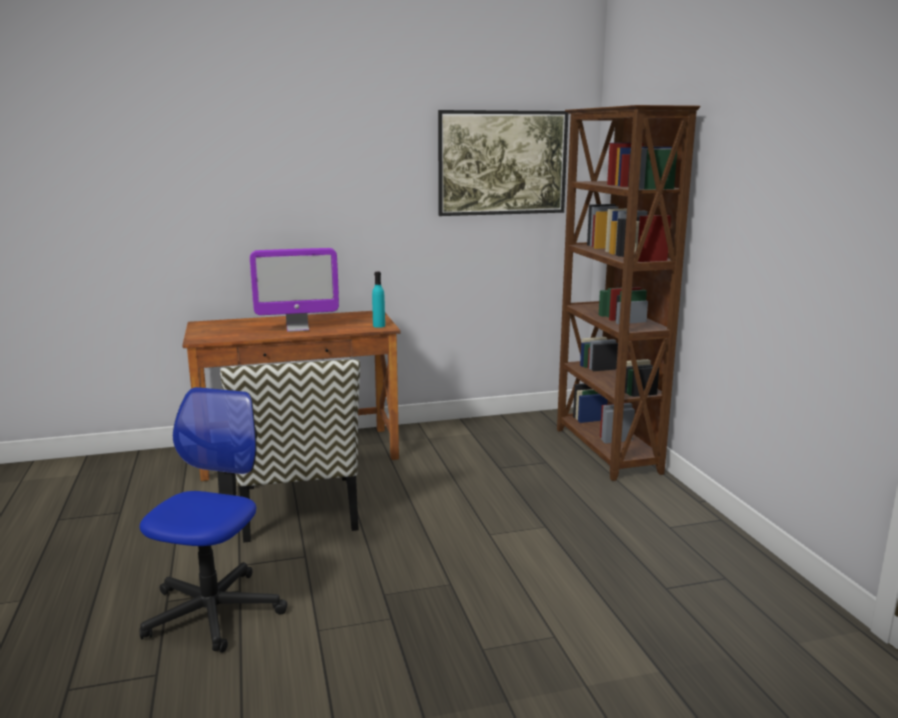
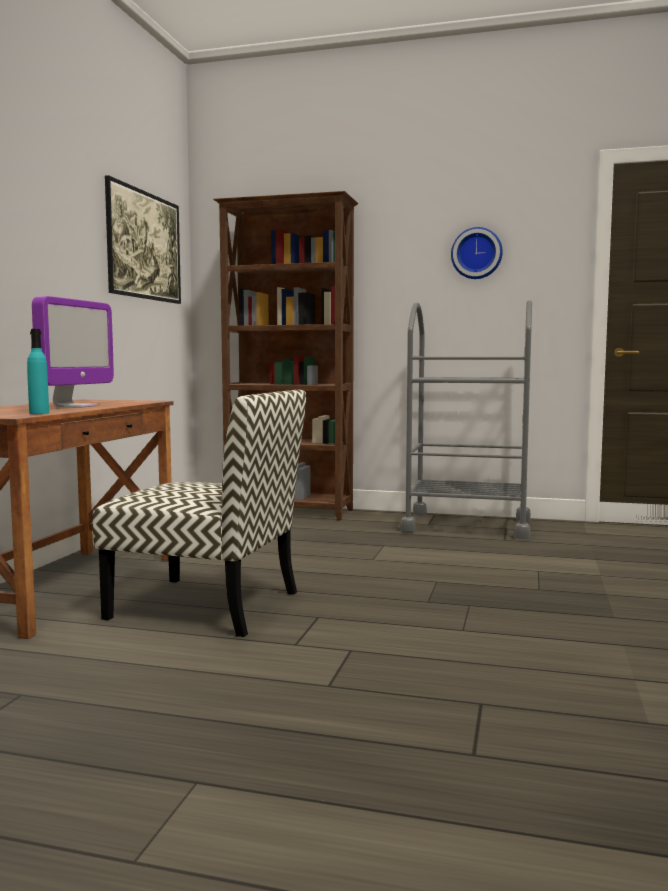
camera: 60 degrees left, 10 degrees down
(213, 611) = (381, 665): office chair -> none
(379, 326) = (142, 401): turquoise bottle -> turquoise bottle (39, 413)
(699, 550) = (467, 525): none -> grey cart
(803, 186) = (476, 253): none -> wall clock

